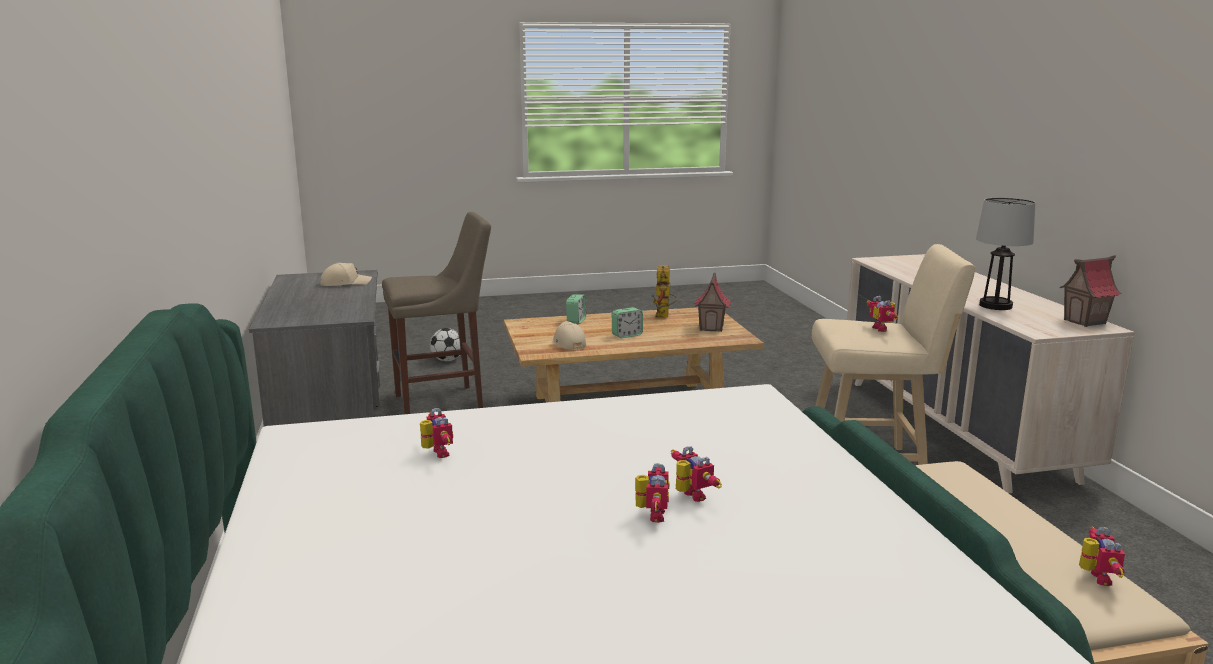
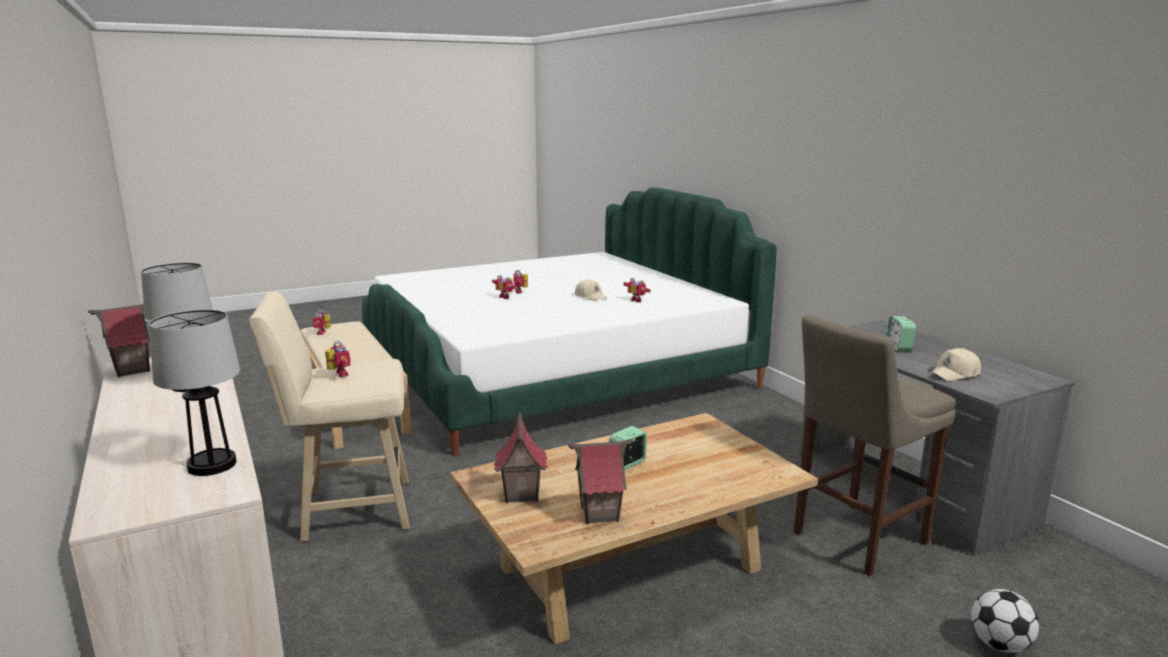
camera: 165 degrees right, 0 degrees up
(568, 343) = (684, 441): beige cap -> beige cap (590, 296)
(576, 321) = (717, 486): alarm clock -> alarm clock (898, 347)
(664, 317) = (599, 513): toy robot -> toy house
(897, 268) = (211, 465): none -> table lamp

